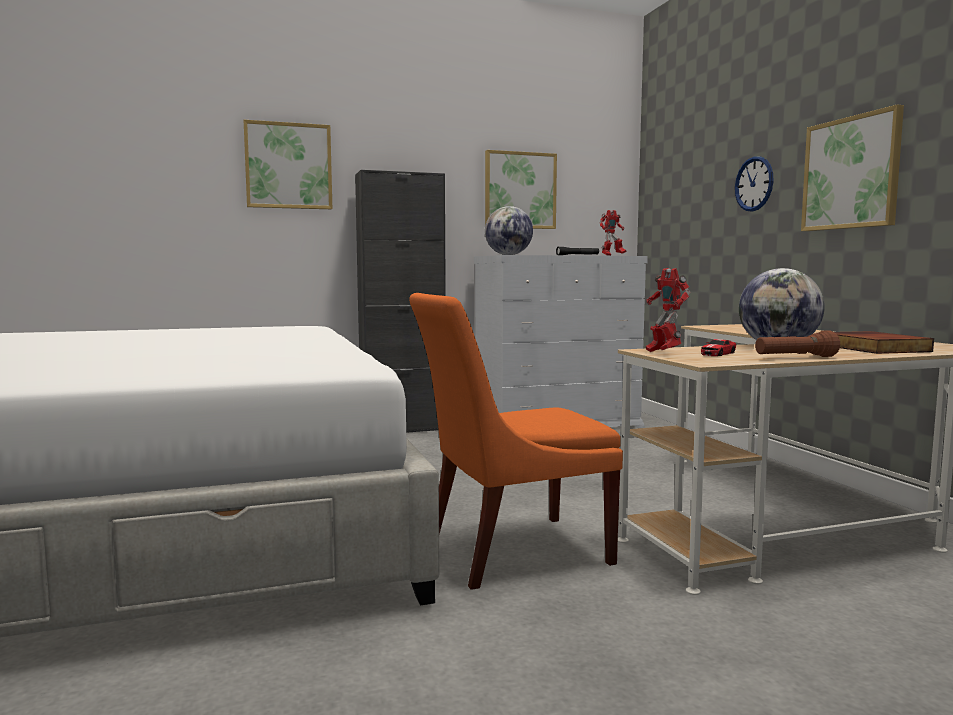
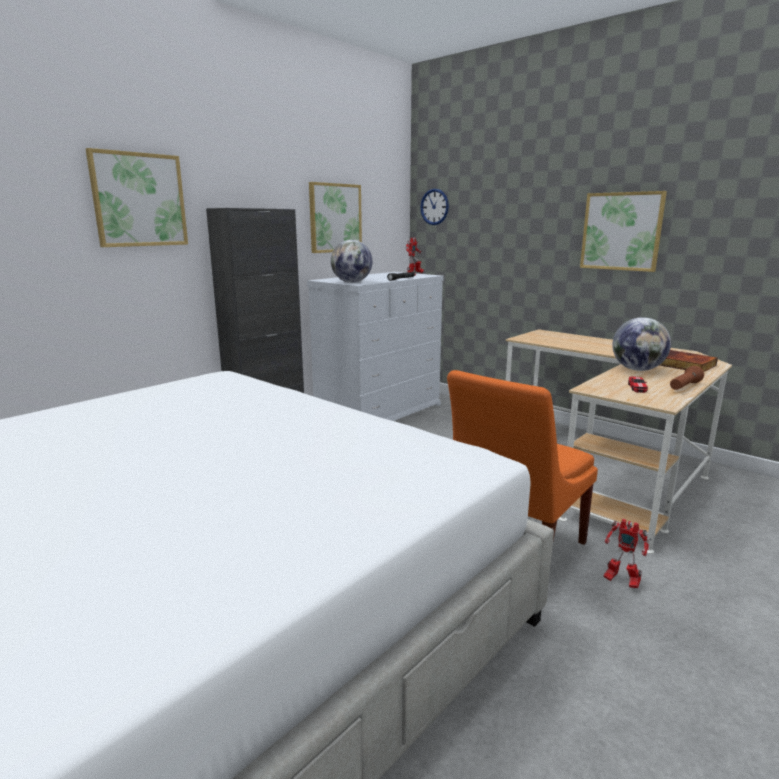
camera: 30 degrees left, 10 degrees up
(663, 353) = (607, 392): toy robot -> toy robot (620, 581)
(754, 184) = (534, 226): wall clock -> wall clock (434, 207)

